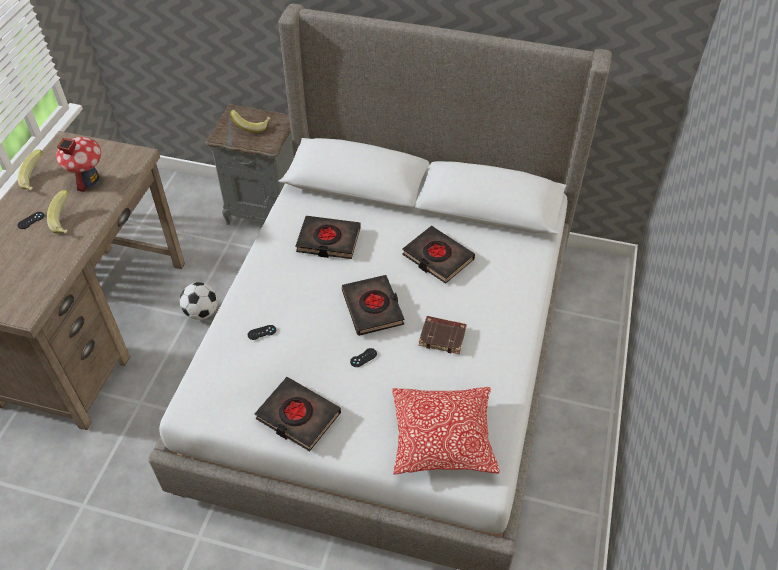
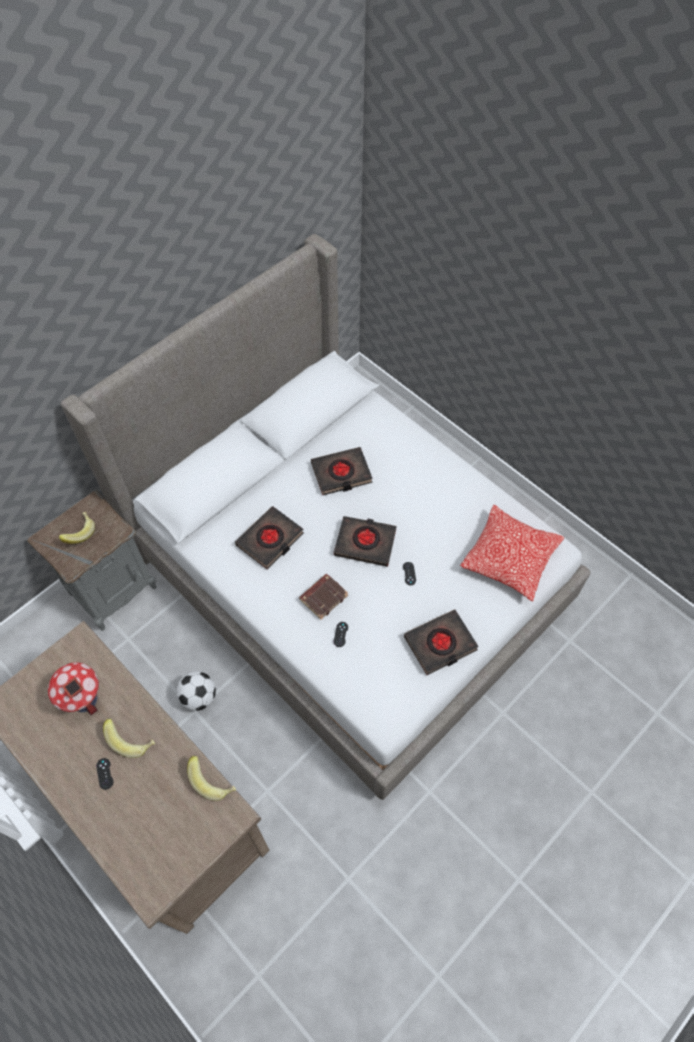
camera: 60 degrees left, 10 degrees up
(36, 180) = (43, 751): banana -> banana (213, 780)
(443, 336) = (421, 511): brown book -> brown book (323, 597)

